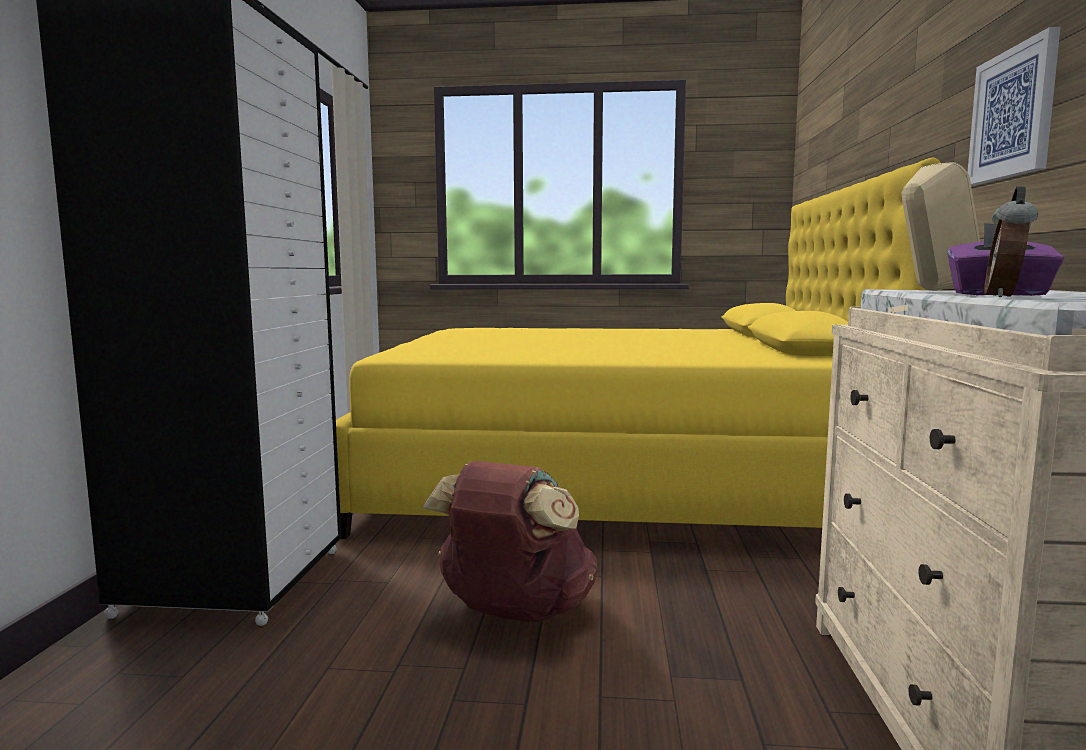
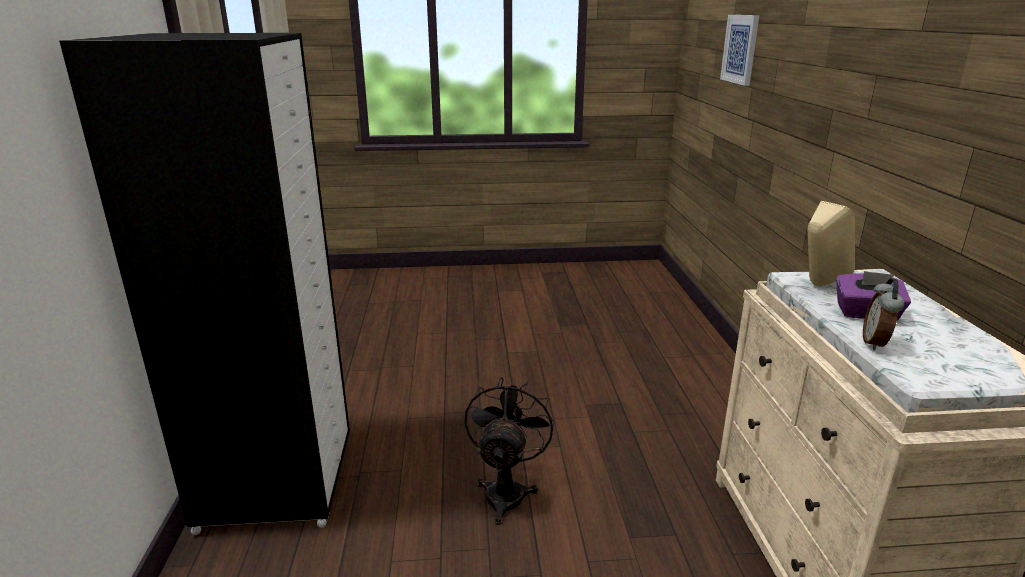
camera: 10 degrees left, 15 degrees up
(513, 612) = (506, 491): brown backpack -> black fan
(610, 483) = (539, 339): yellow bed -> none
(1013, 113) = (882, 120): picture -> picture (740, 49)

